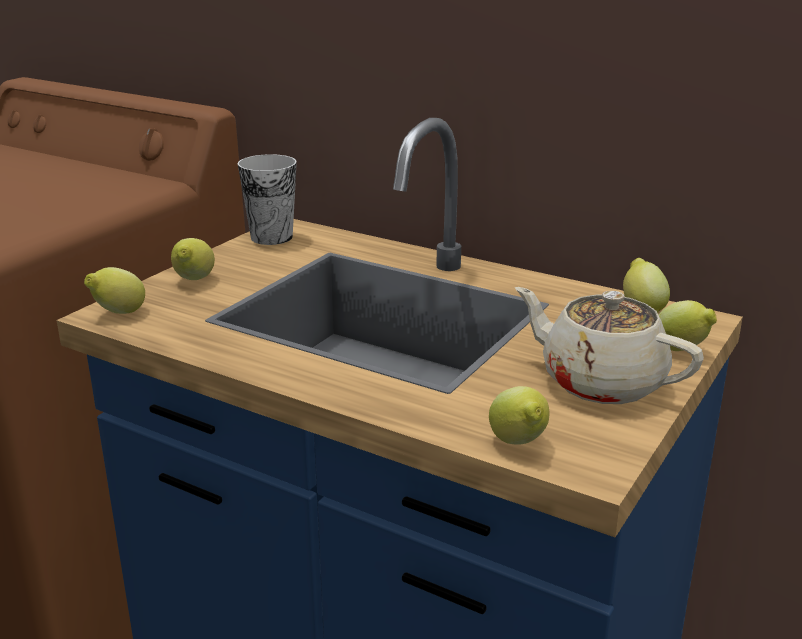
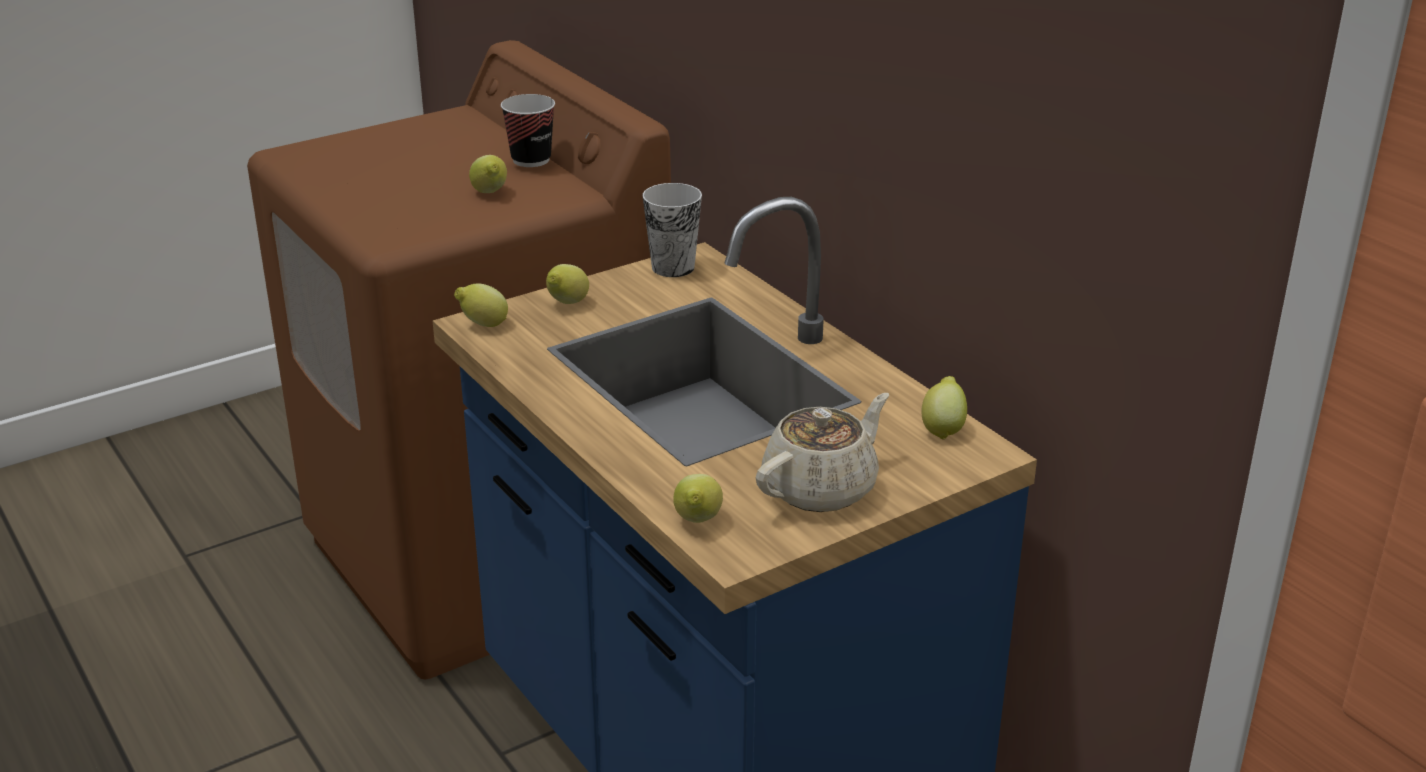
camera: 25 degrees right, 5 degrees up
(89, 166) = (531, 160): none -> cup
(600, 382) = (821, 488): beige teapot -> beige teapot turned 75 degrees clockwise
(681, 350) = (931, 478): lemon -> lemon (490, 193)

